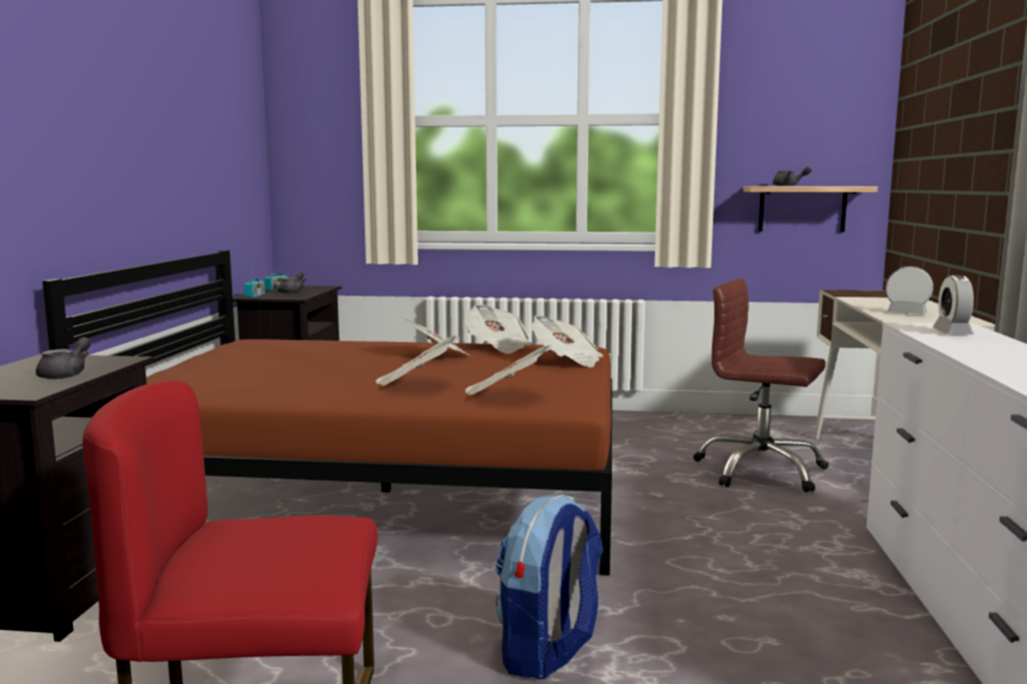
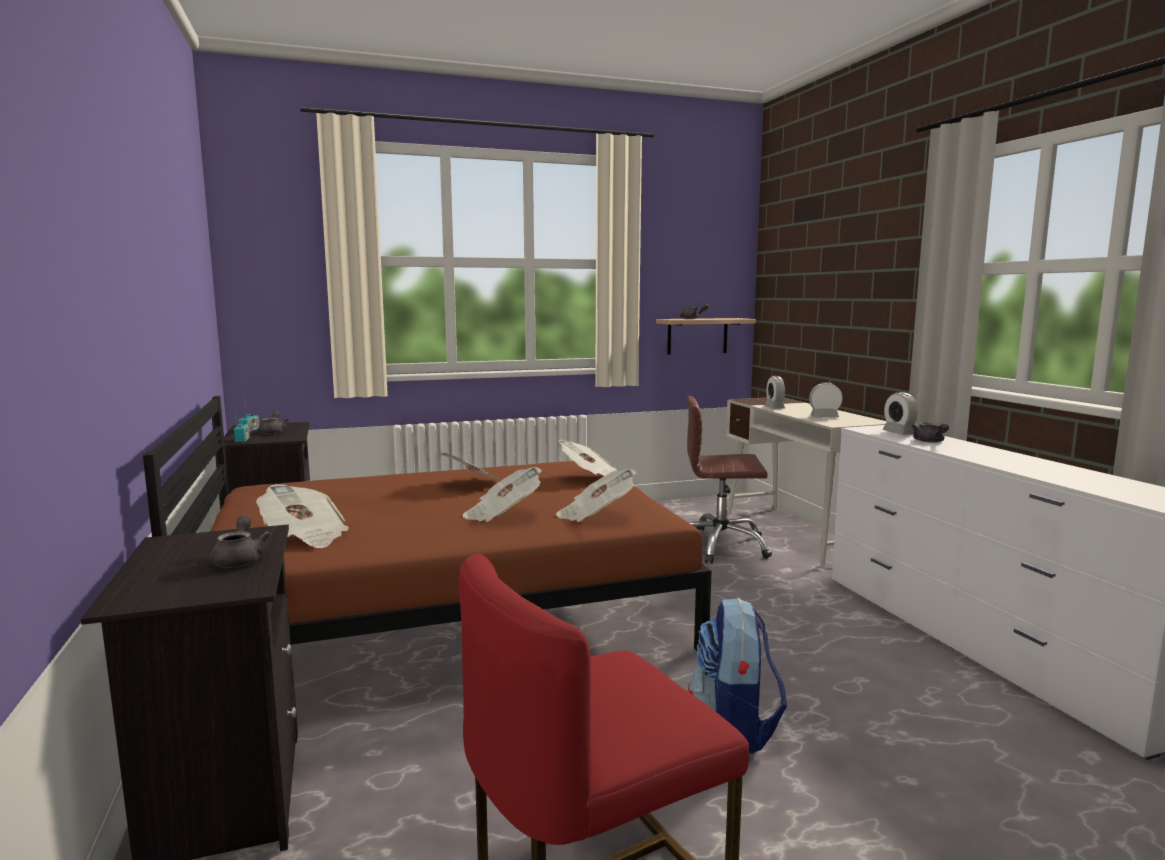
camera: 25 degrees left, 0 degrees up
(497, 347) = (511, 469): newspaper -> newspaper (305, 537)
(860, 300) = (774, 407): none -> alarm clock
(972, 344) = (930, 442): none -> grey teapot

